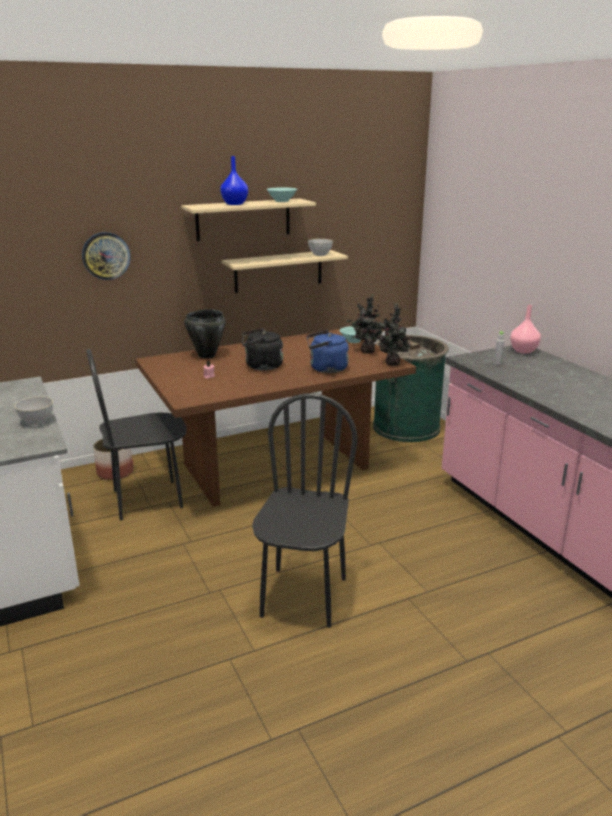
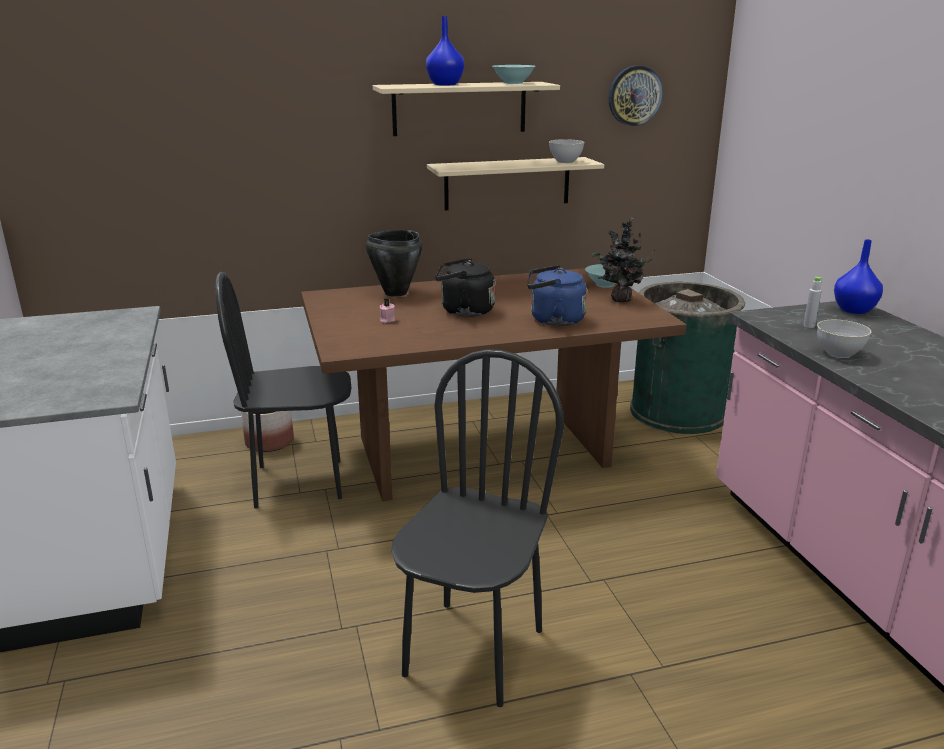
camera: 10 degrees right, 0 degrees up
(37, 421) = (120, 365): grey bowl -> grey bowl (839, 353)
(106, 256) = (267, 150): wall clock -> wall clock (634, 95)
(393, 364) = (653, 319): potted plant -> none
(523, 351) = (853, 310): pink vase -> blue vase

